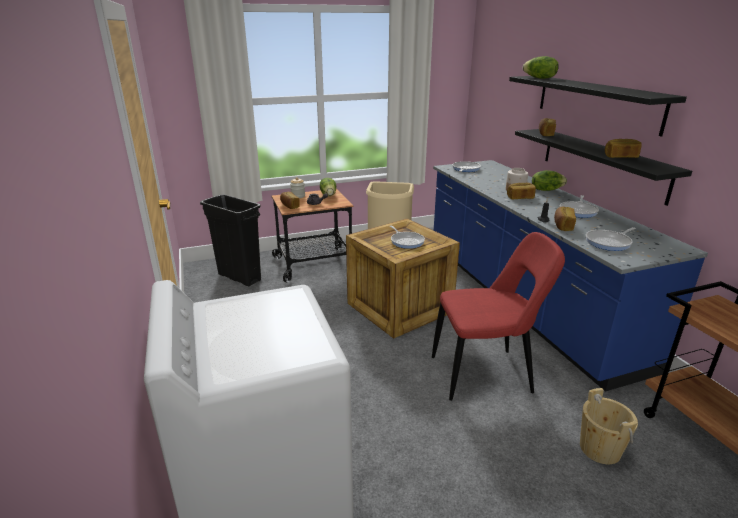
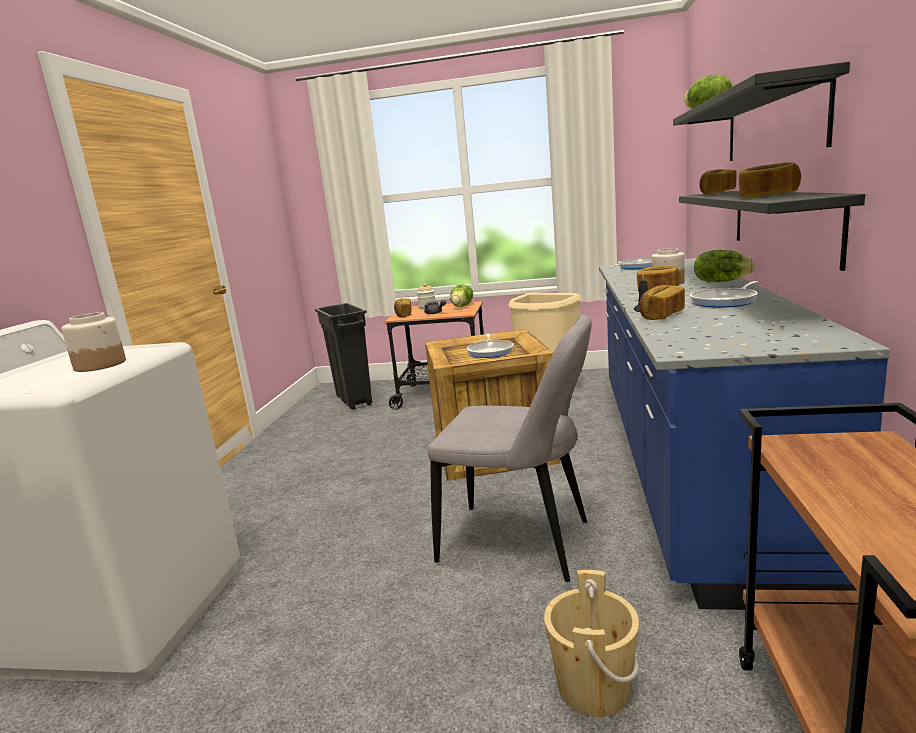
camera: 30 degrees right, 10 degrees down
(292, 322) = (100, 365): none -> jar
(485, 374) = (522, 543): red chair -> grey chair
(609, 242) = (703, 332): frying pan -> none

